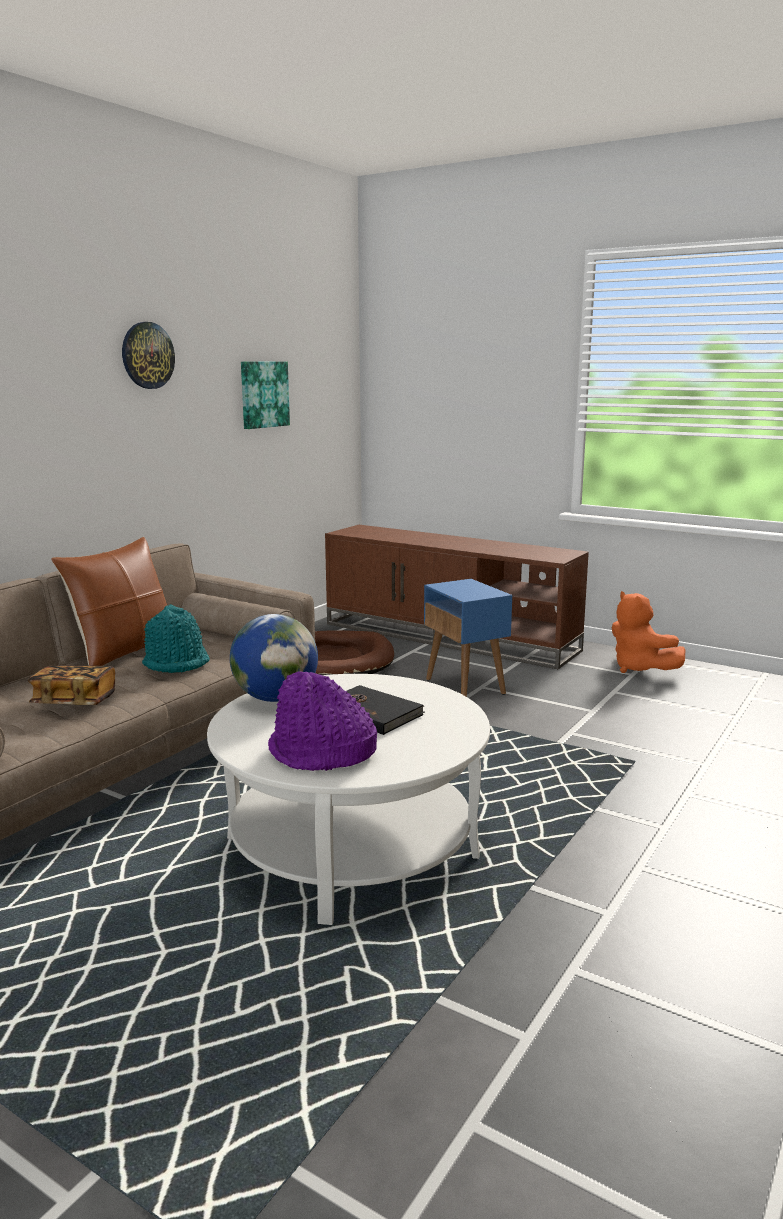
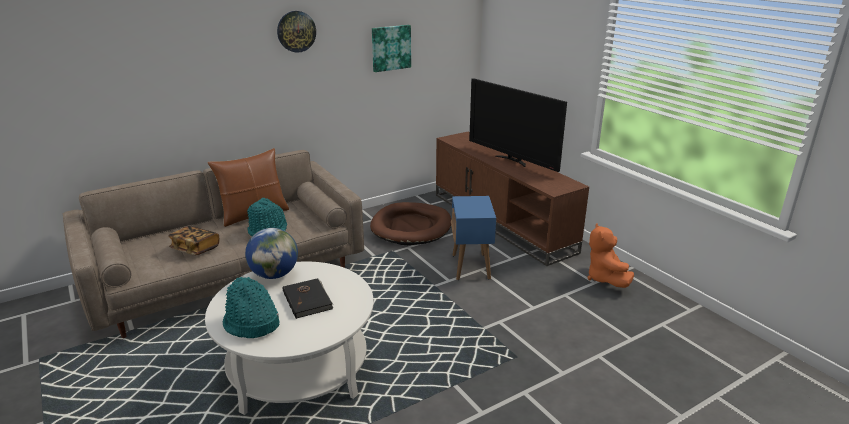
camera: 25 degrees right, 10 degrees up
(321, 754) = (251, 324): purple hat -> turquoise hat
(461, 541) = (512, 160): none -> television

